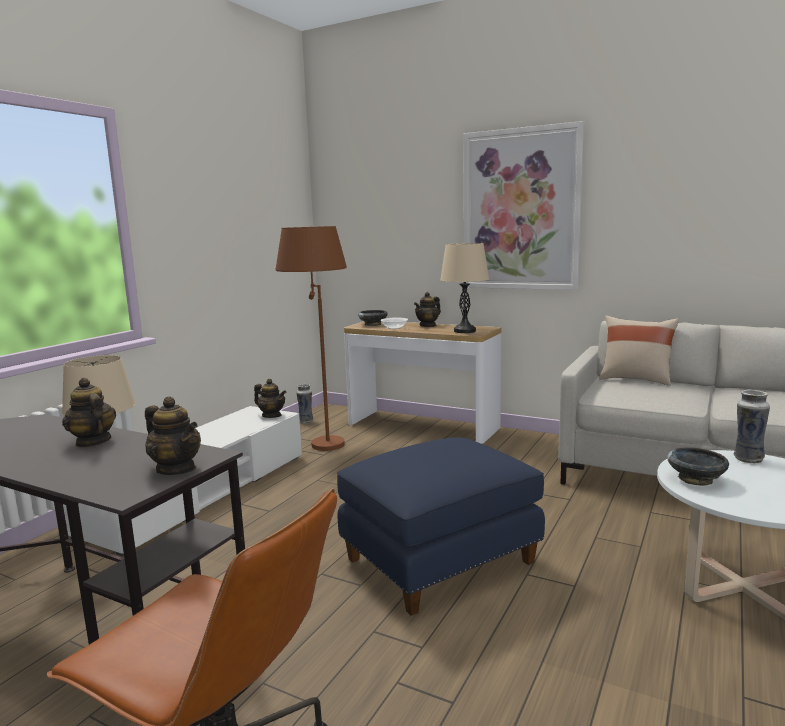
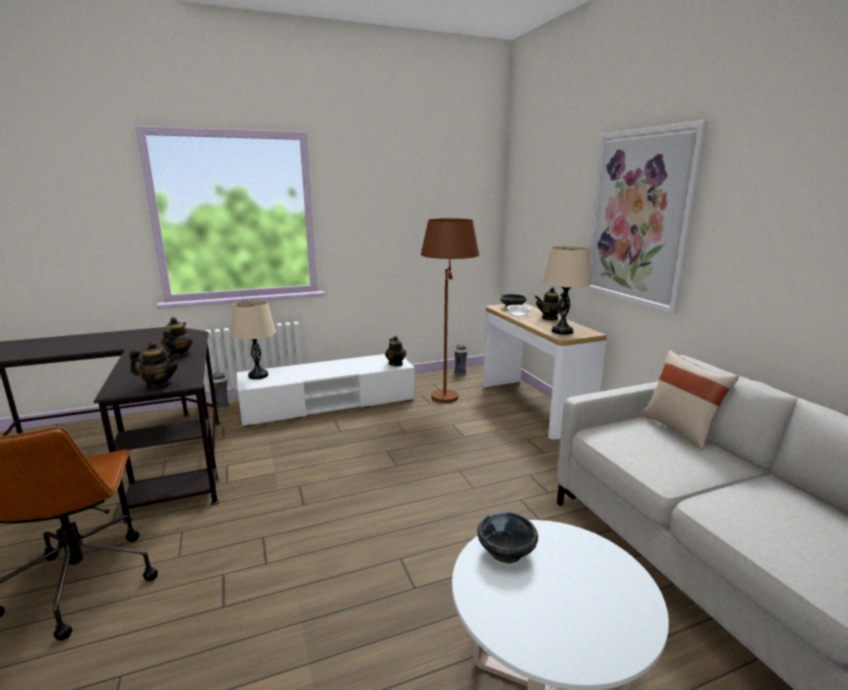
camera: 40 degrees right, 5 degrees up
(176, 469) = (159, 385): teapot -> teapot turned 75 degrees counterclockwise
(439, 560) = (368, 514): blue ottoman -> none
(747, 458) = (611, 562): vase -> vase (222, 407)

